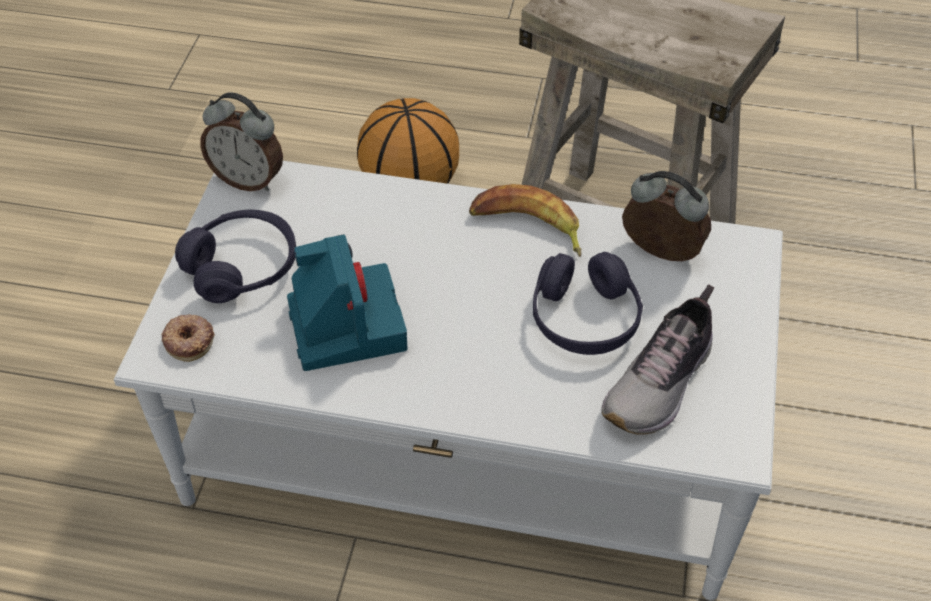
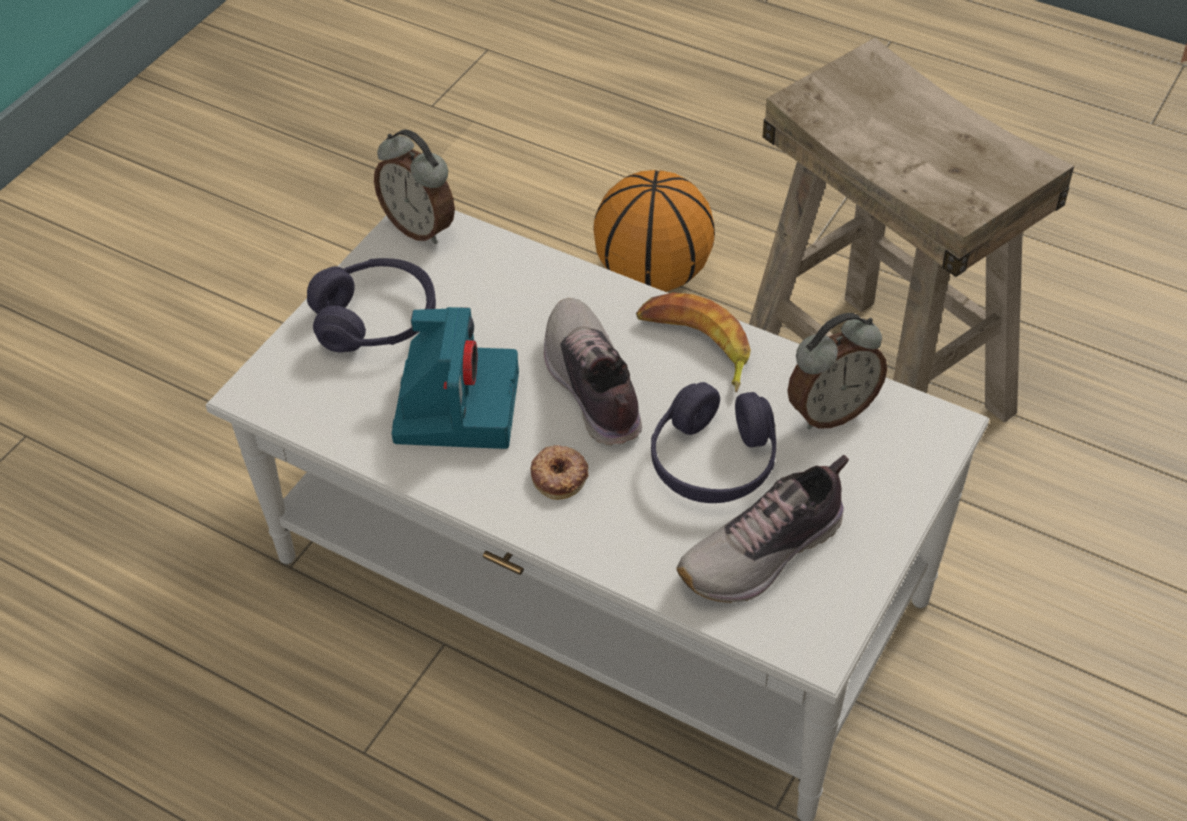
camera: 20 degrees right, 0 degrees up
(189, 340) = (293, 383): donut -> donut (559, 475)
(455, 281) = (591, 386): none -> shoe
(659, 254) = (830, 411): alarm clock -> alarm clock turned 105 degrees clockwise

